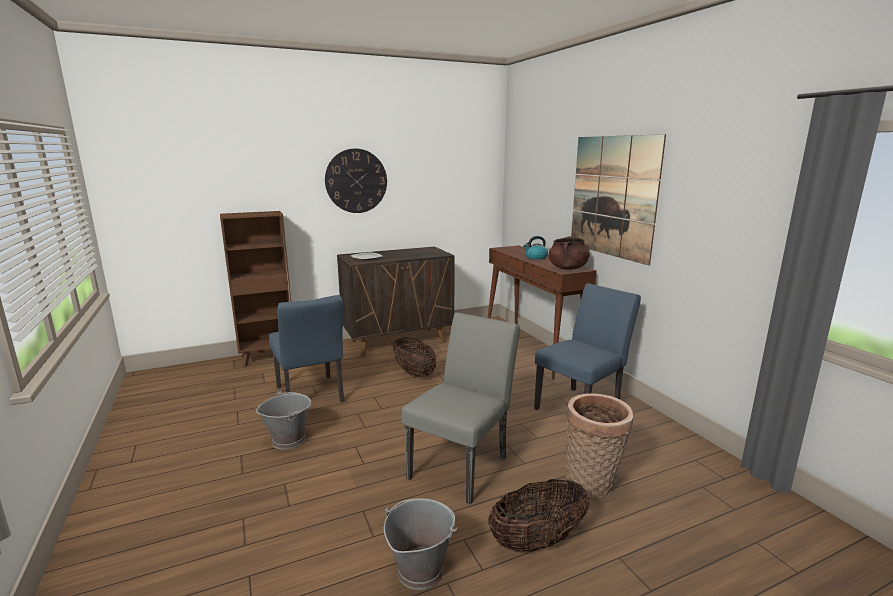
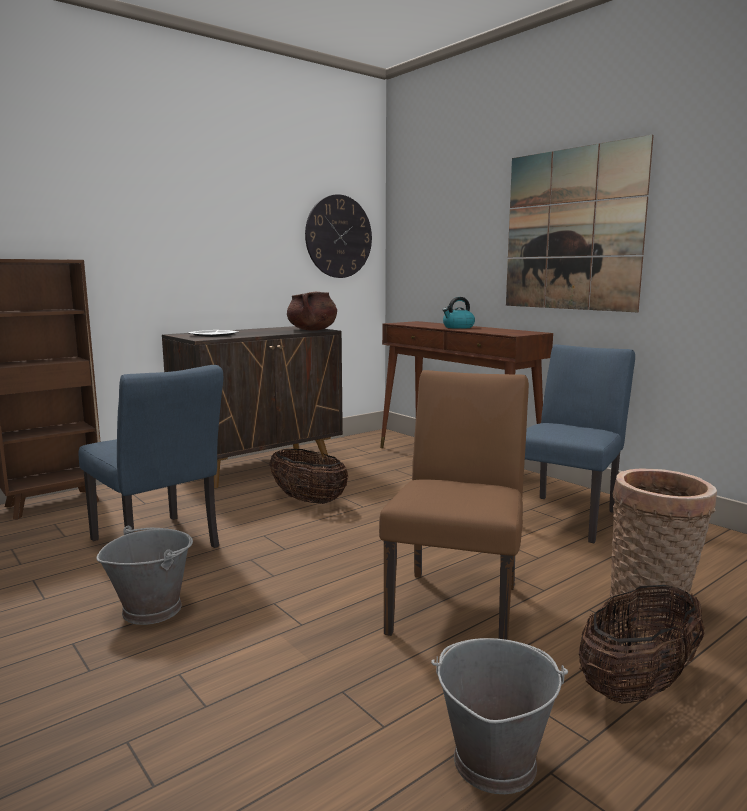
camera: 15 degrees left, 5 degrees down
(356, 181) = (189, 222): wall clock -> wall clock (338, 236)
(463, 464) = (457, 603): grey chair -> brown chair
(567, 268) = (515, 332): brown cooking pot -> brown cooking pot (312, 330)

